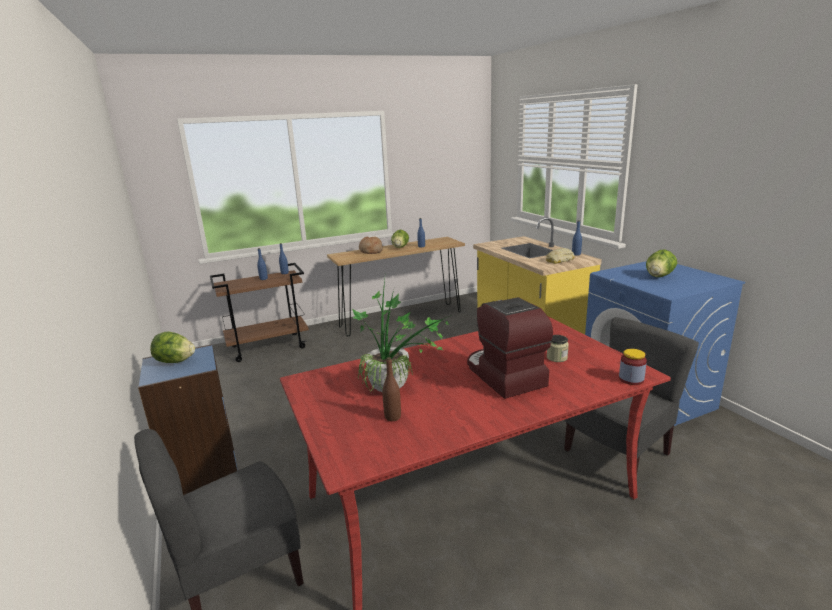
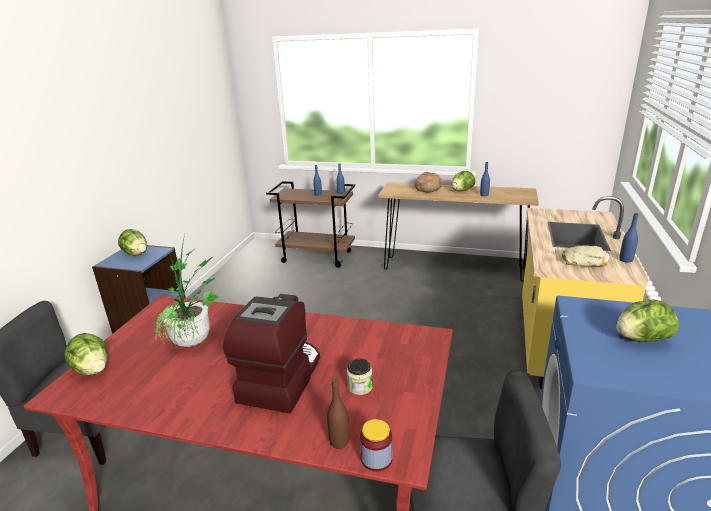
camera: 40 degrees right, 5 degrees up
(340, 440) = (92, 369): none -> lettuce
(392, 417) = (147, 370): brown bottle -> brown bottle (339, 442)

